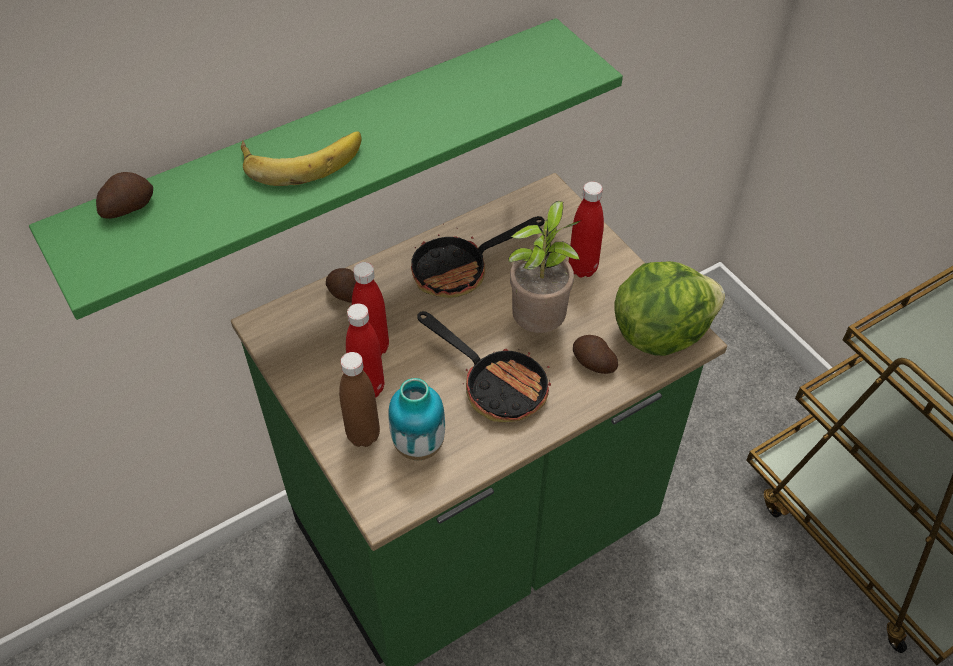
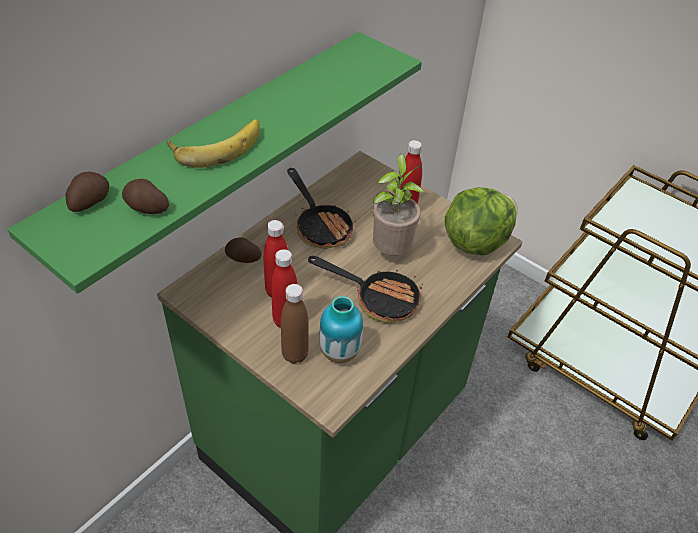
camera: 20 degrees left, 5 degrees down
(461, 270) = (320, 226): frying pan -> frying pan turned 75 degrees counterclockwise
(593, 363) = (439, 270): potato -> potato (146, 208)

